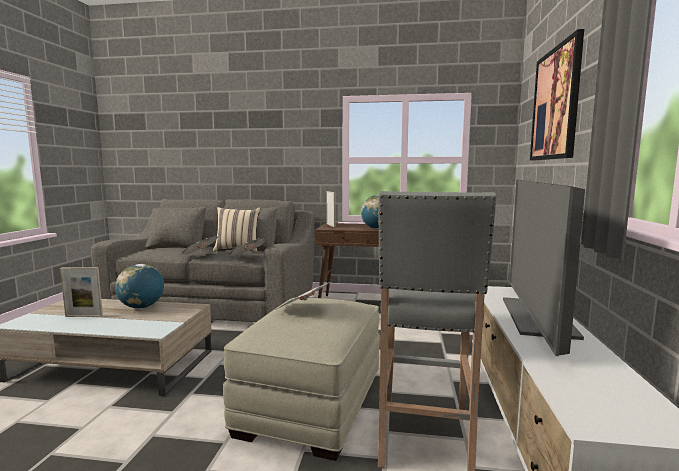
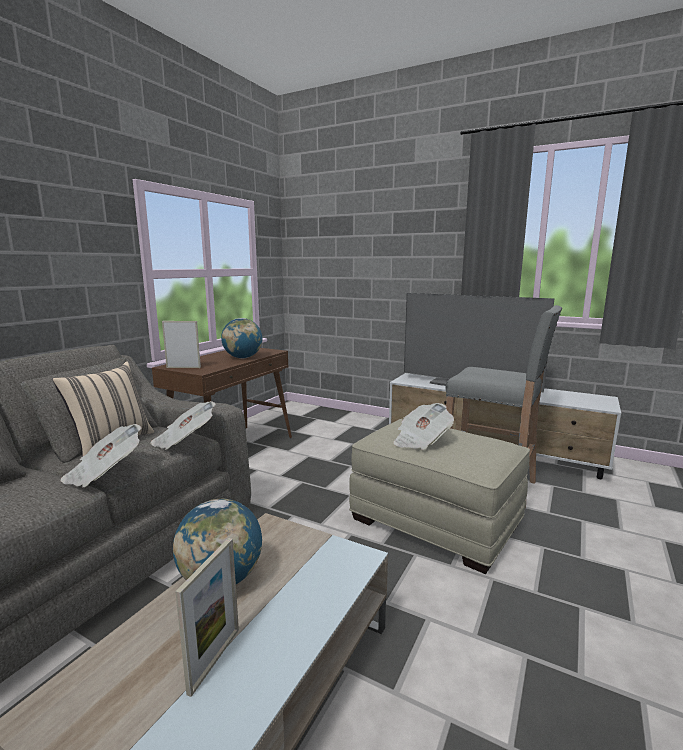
camera: 70 degrees left, 5 degrees up
(555, 104) = (370, 230): picture -> none

